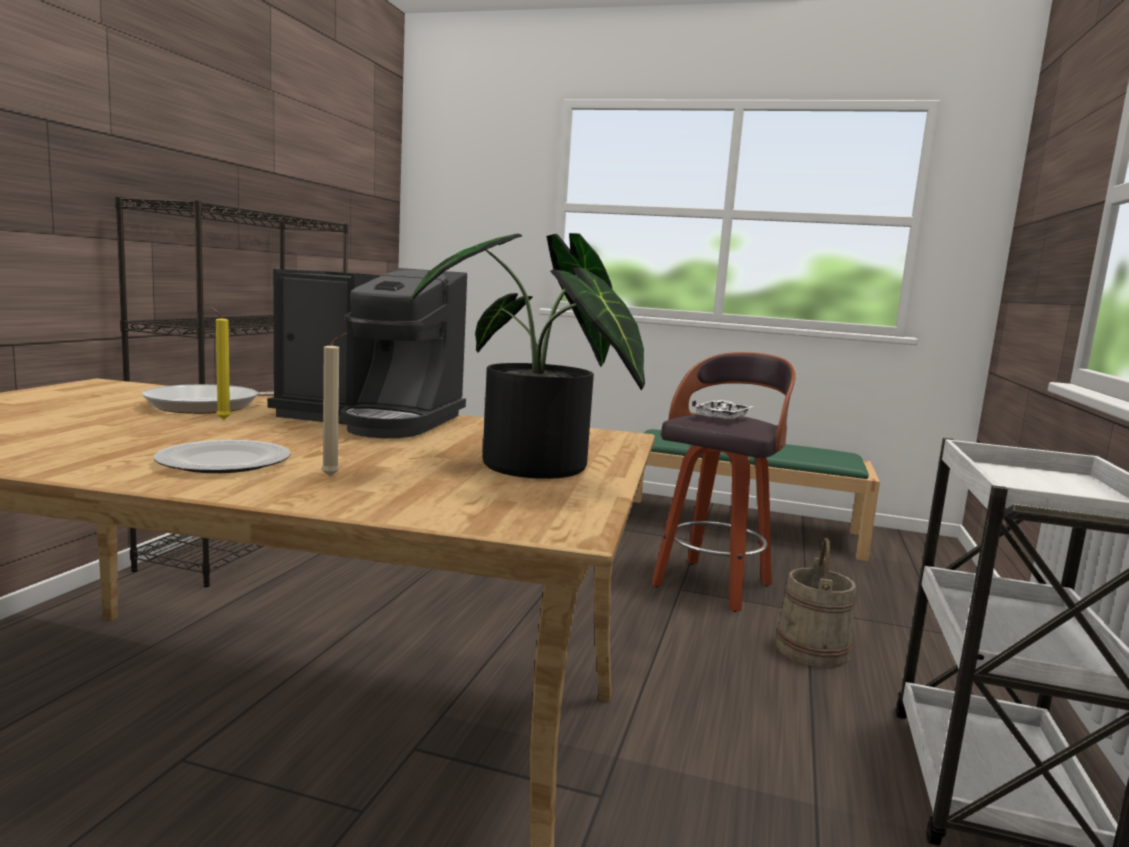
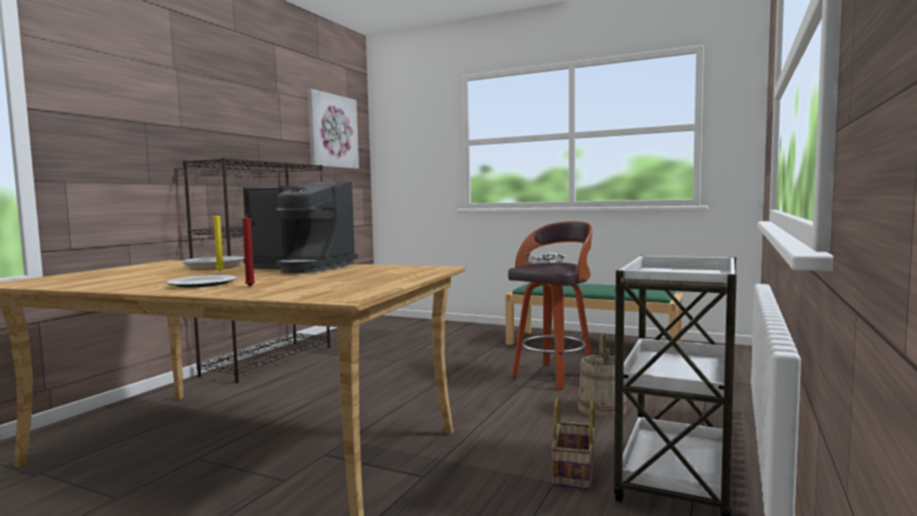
camera: 10 degrees right, 5 degrees down
(333, 476) = (251, 286): beige candle -> red candle
(350, 166) = (332, 131): none -> picture
(535, 470) = (365, 281): potted plant -> none
(838, 784) = (575, 473): none -> basket

